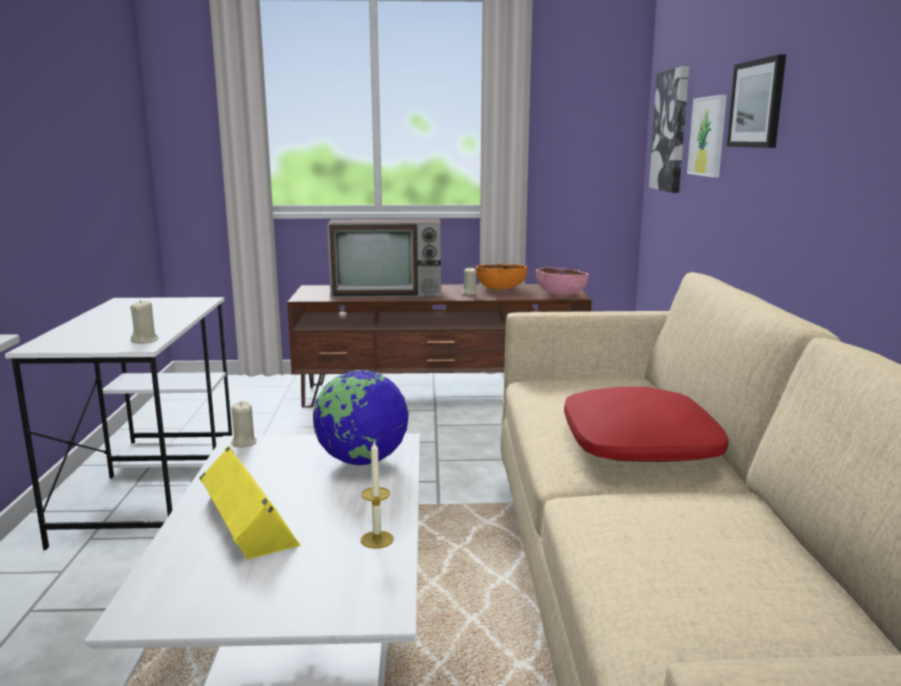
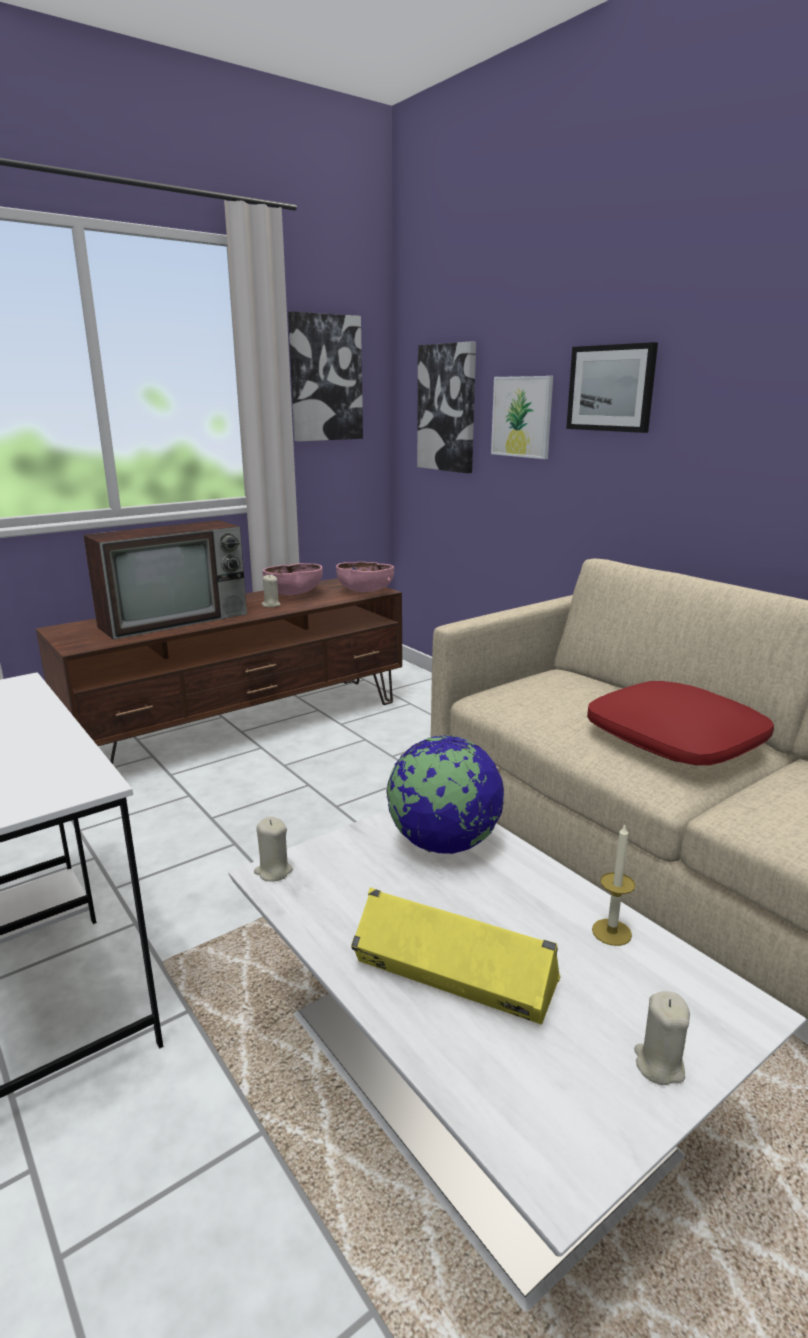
camera: 35 degrees left, 5 degrees up
(145, 341) = (76, 773): beige candle -> beige candle (659, 1064)
(500, 289) = (294, 594): orange bowl -> pink bowl
(573, 106) = (325, 378): none -> picture

